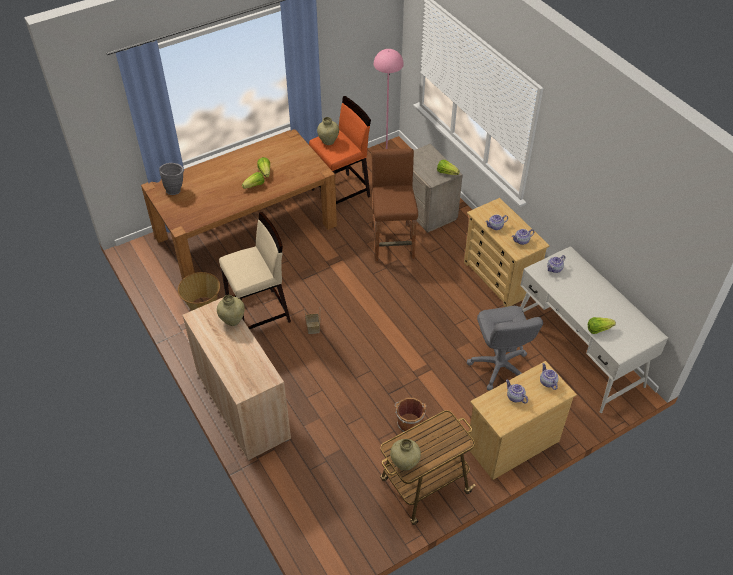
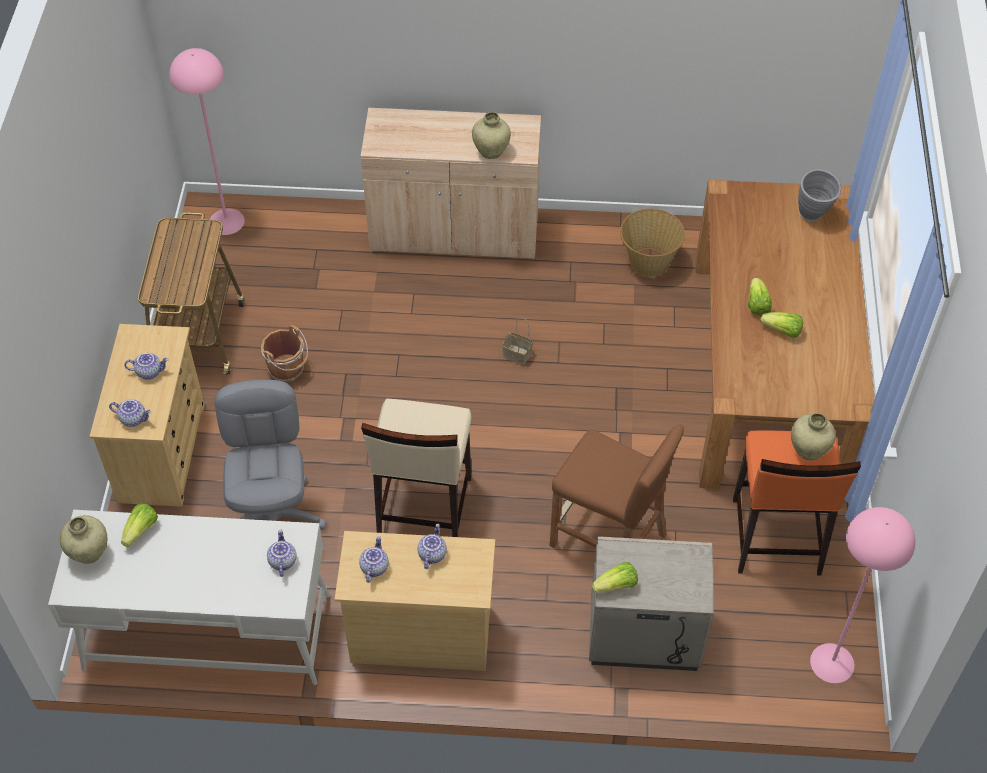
camera: 125 degrees right, 5 degrees up
(259, 314) = (587, 312): beige stool -> beige stool (423, 509)
(324, 541) = (226, 221): none -> pink floor lamp
(404, 463) = (180, 229): beige vase -> beige vase (89, 553)
(499, 366) = (275, 517): grey office chair -> grey office chair turned 60 degrees clockwise

